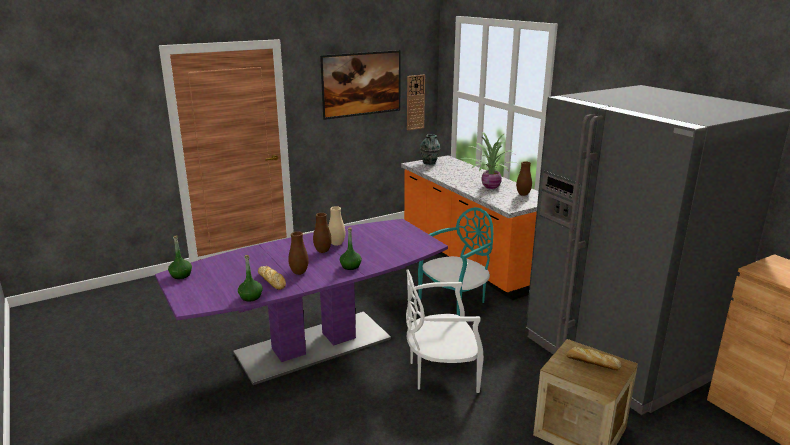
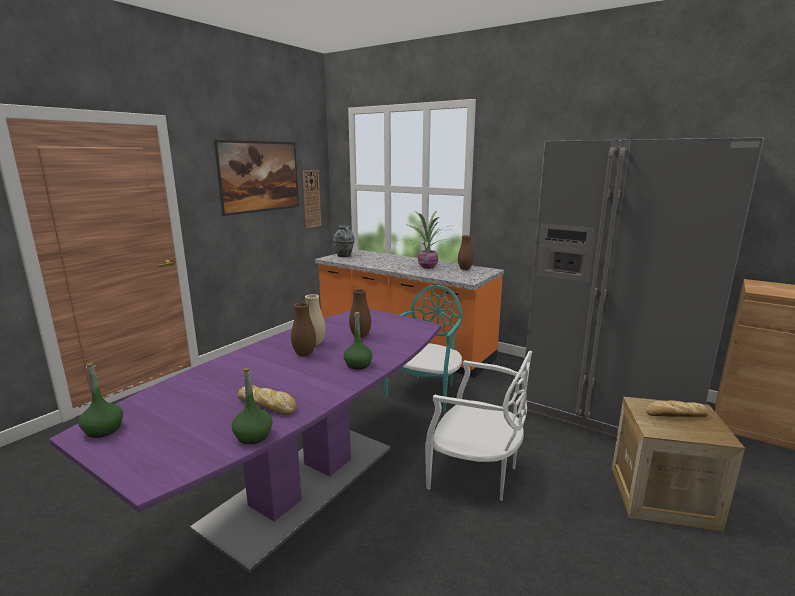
camera: 25 degrees left, 5 degrees down
(299, 273) = (297, 386): brown vase -> brown vase (360, 336)
(440, 373) = (476, 474): white chair -> white chair turned 120 degrees counterclockwise

